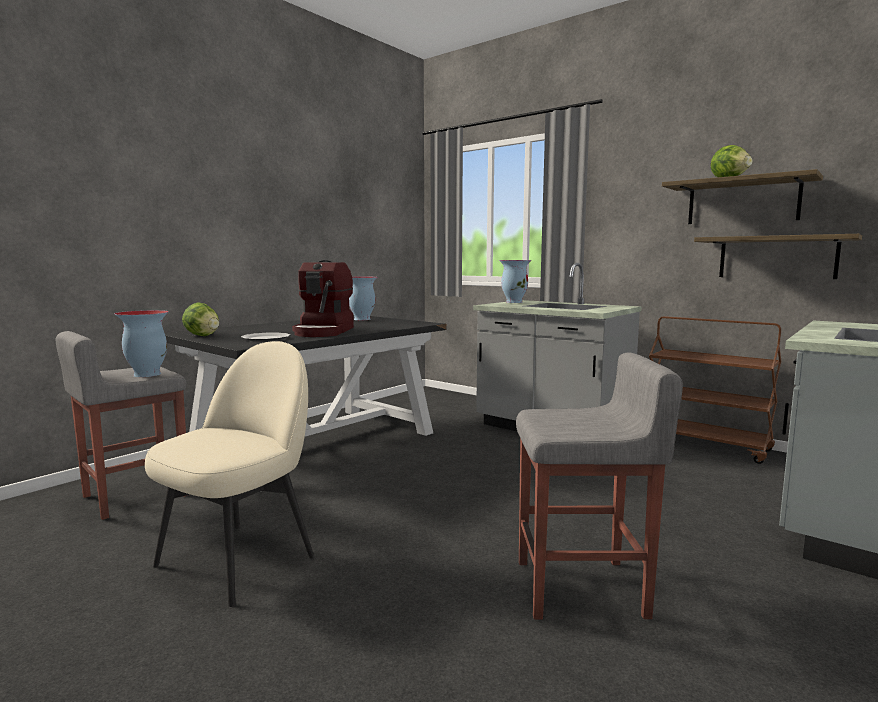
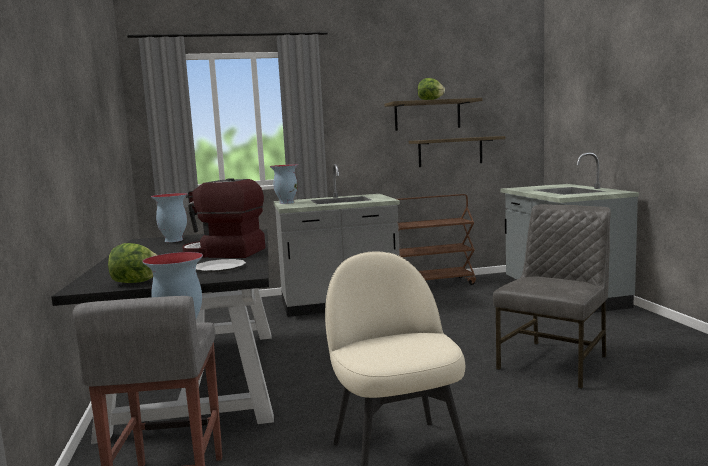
camera: 50 degrees left, 0 degrees up
(324, 331) = (223, 253): coffee machine -> coffee machine turned 150 degrees clockwise
(582, 588) = (555, 362): grey stool -> grey chair

